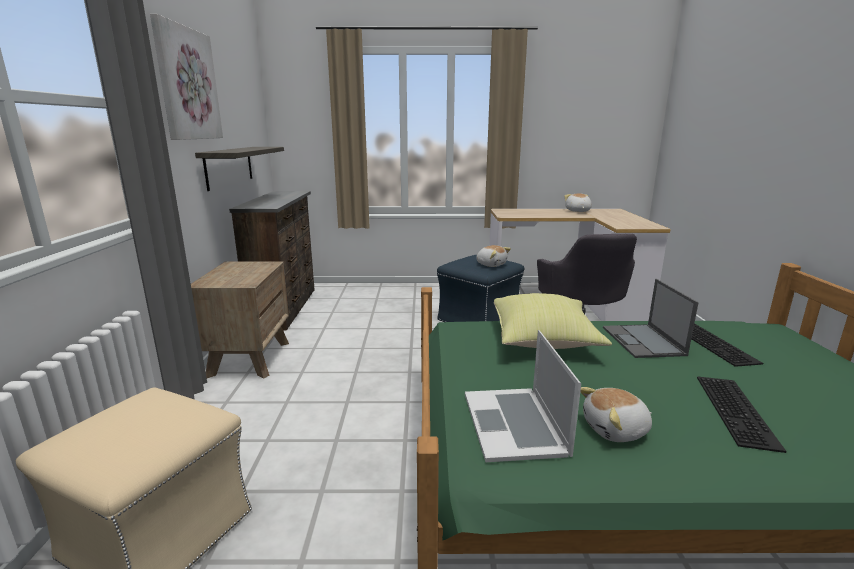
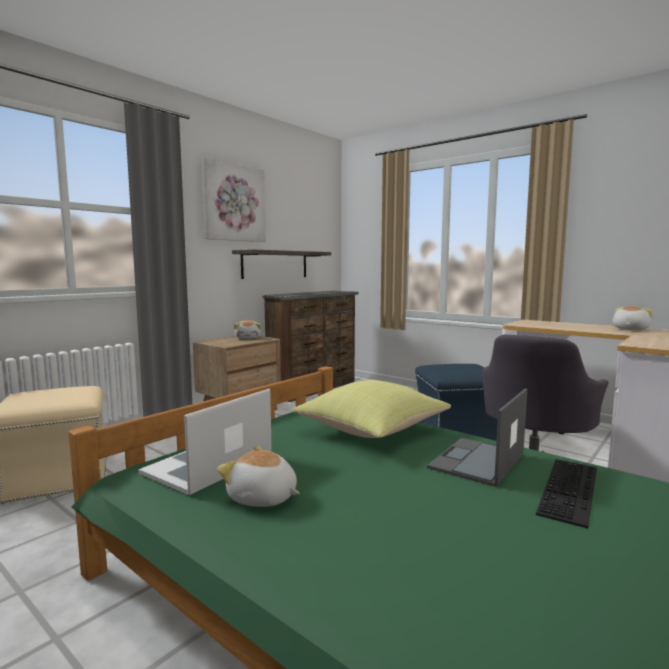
camera: 40 degrees right, 10 degrees down
(491, 264) = (465, 371): plush toy -> plush toy (248, 338)
(738, 411) = (417, 541): keyboard -> none

